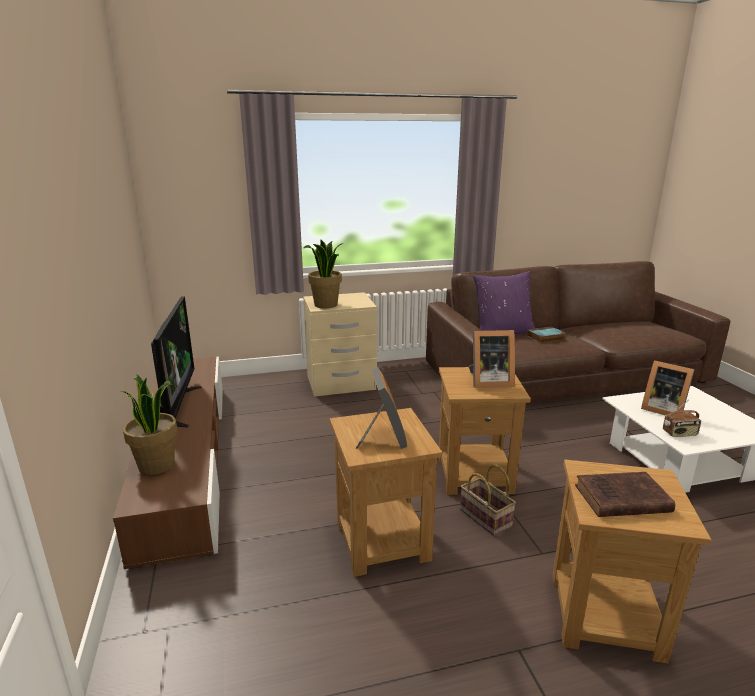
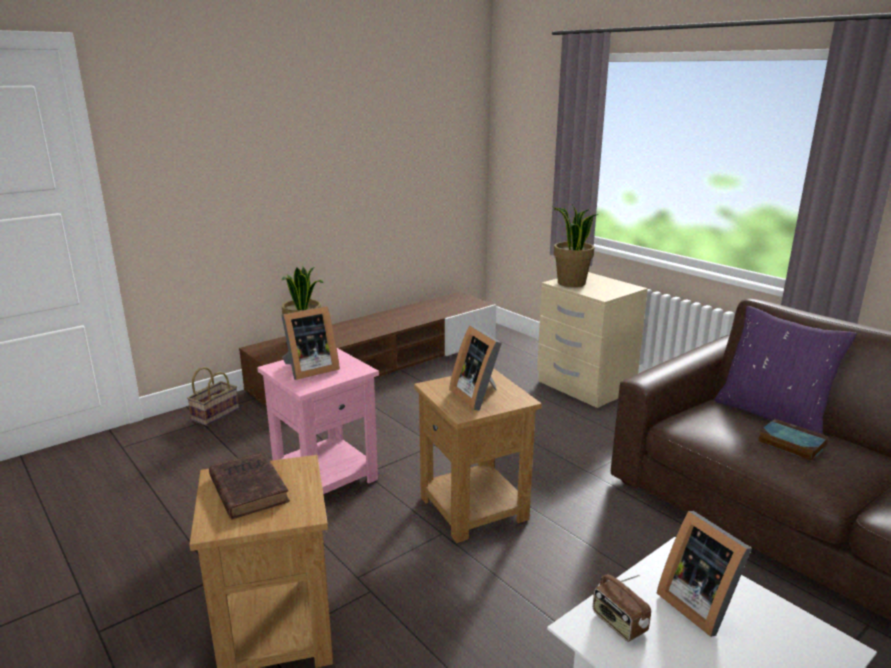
camera: 65 degrees right, 0 degrees up
(178, 407) = (390, 319): television -> none
(381, 540) = (326, 476): brown side table -> pink side table
(483, 517) = (396, 528): basket -> basket (215, 414)
(662, 409) = (699, 603): picture frame -> picture frame turned 45 degrees counterclockwise

